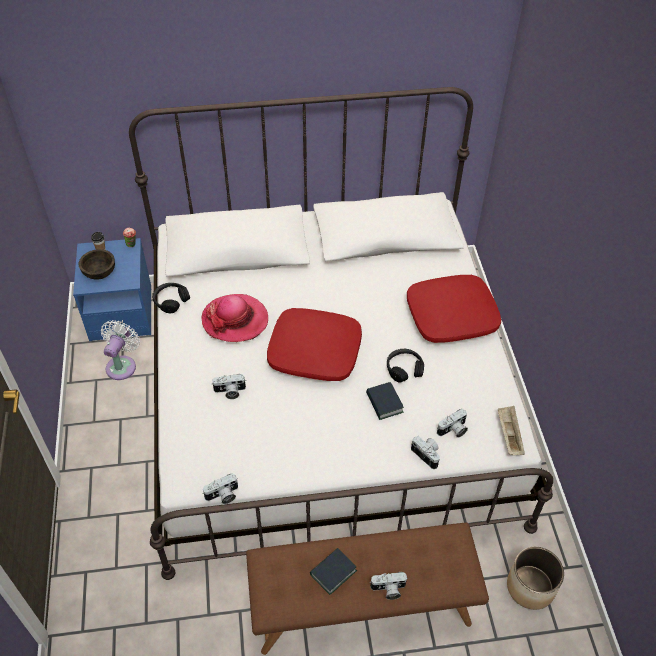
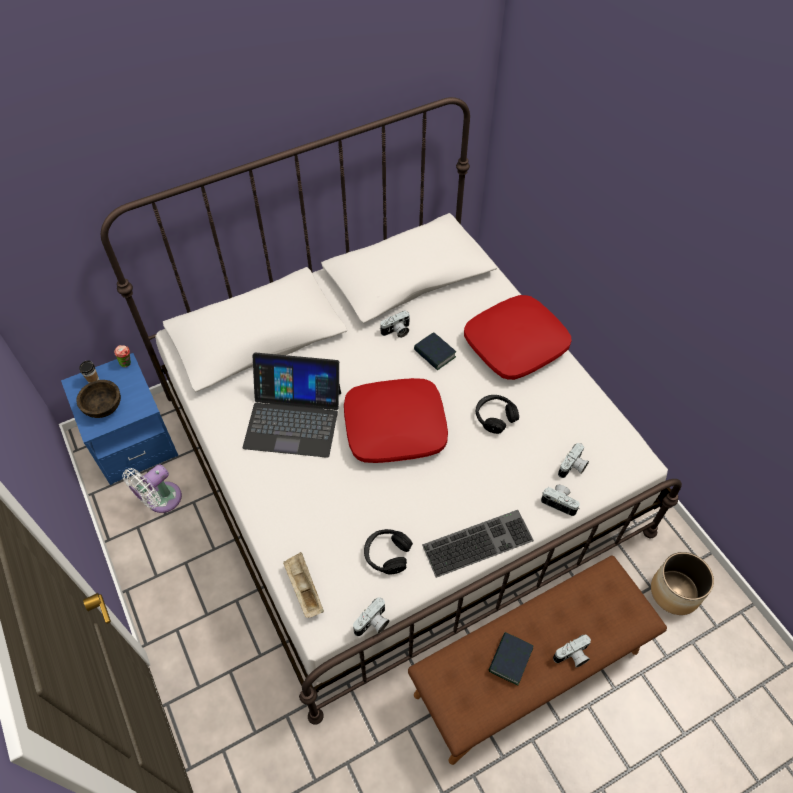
camera: 20 degrees left, 5 degrees up
(122, 365) = (160, 500): white fan -> white fan turned 135 degrees counterclockwise
(171, 301) = (211, 418): black headphones -> black headphones (387, 554)
(230, 392) = (325, 502): camera -> camera (396, 331)
(235, 320) = (293, 418): hat -> laptop
(340, 462) = (478, 541): none -> keyboard
(384, 403) = (492, 461): book -> book (434, 354)
(508, 435) = (627, 454): beige tray -> beige tray (303, 589)

